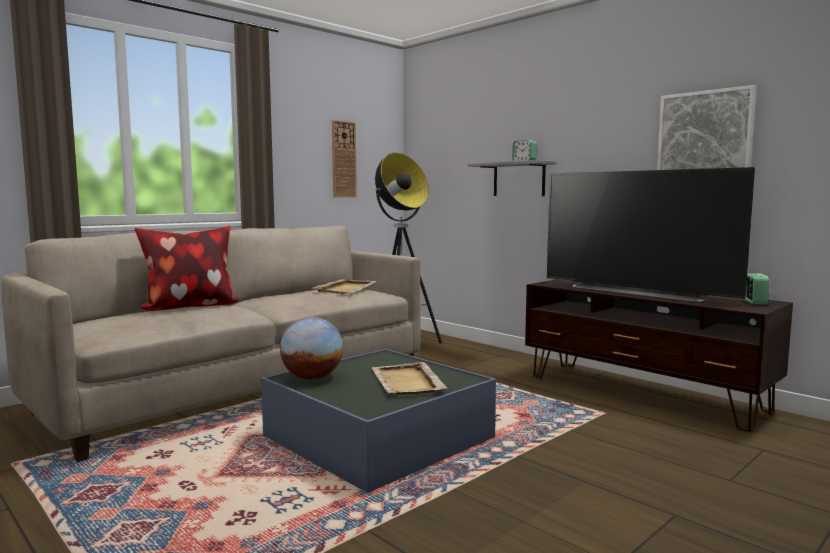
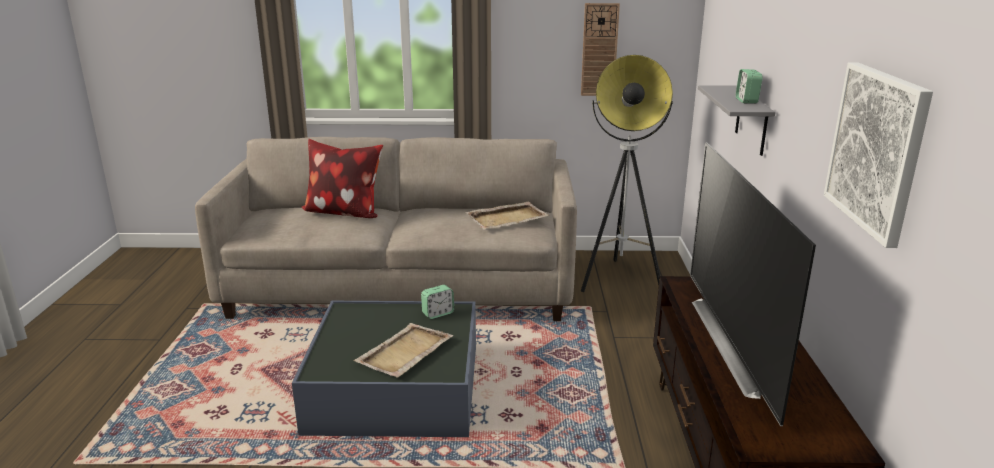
camera: 45 degrees right, 15 degrees up
(312, 378) = (359, 315): globe -> none
(755, 302) = (821, 435): alarm clock -> alarm clock (438, 313)

